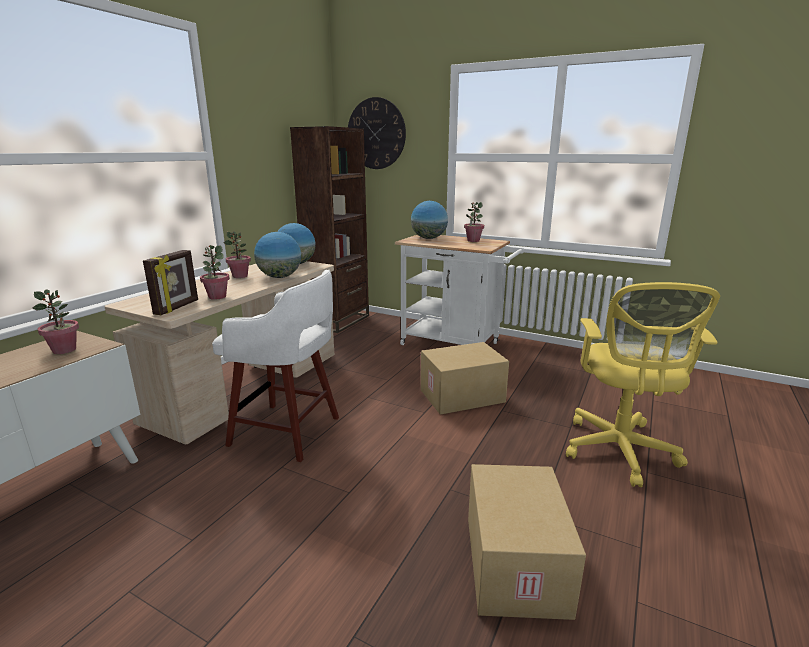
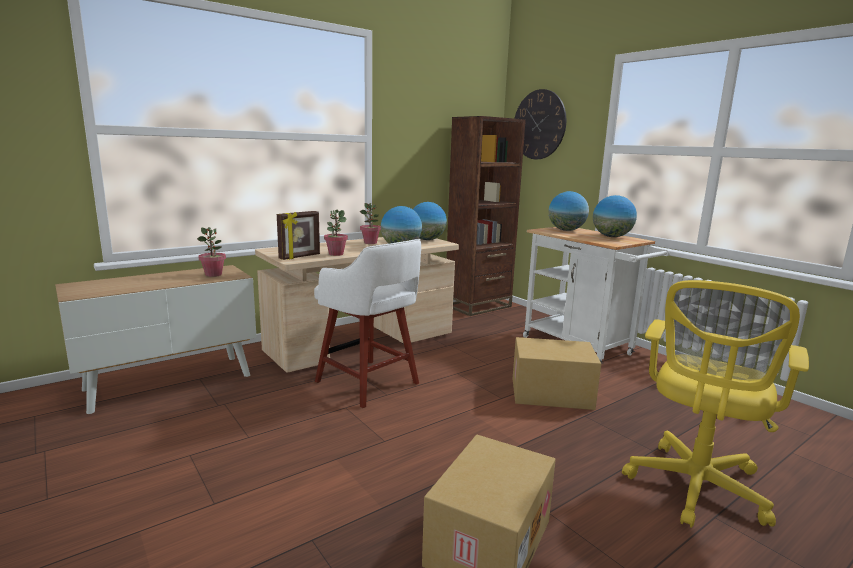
camera: 25 degrees right, 5 degrees down
(473, 240) = (611, 236): potted plant -> globe

